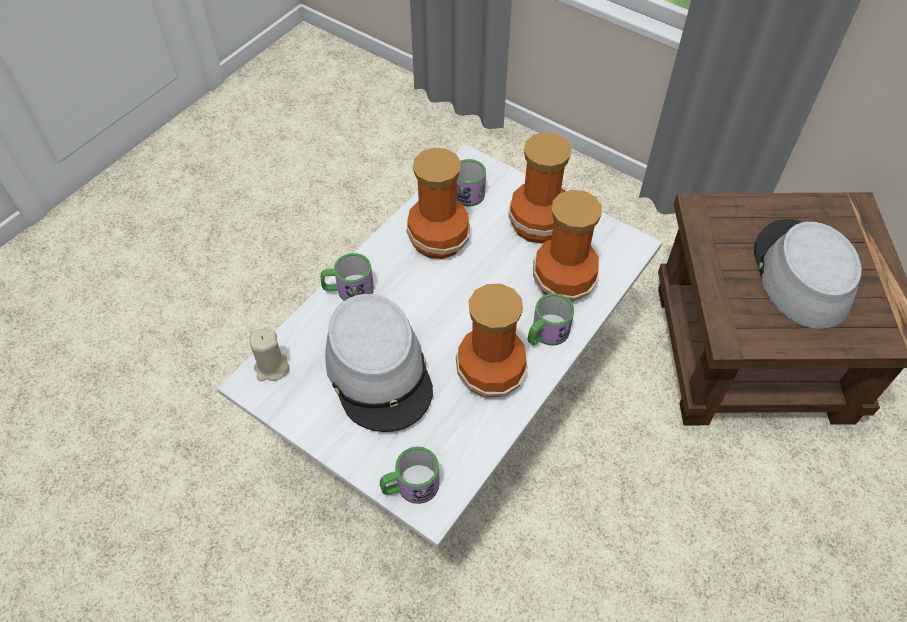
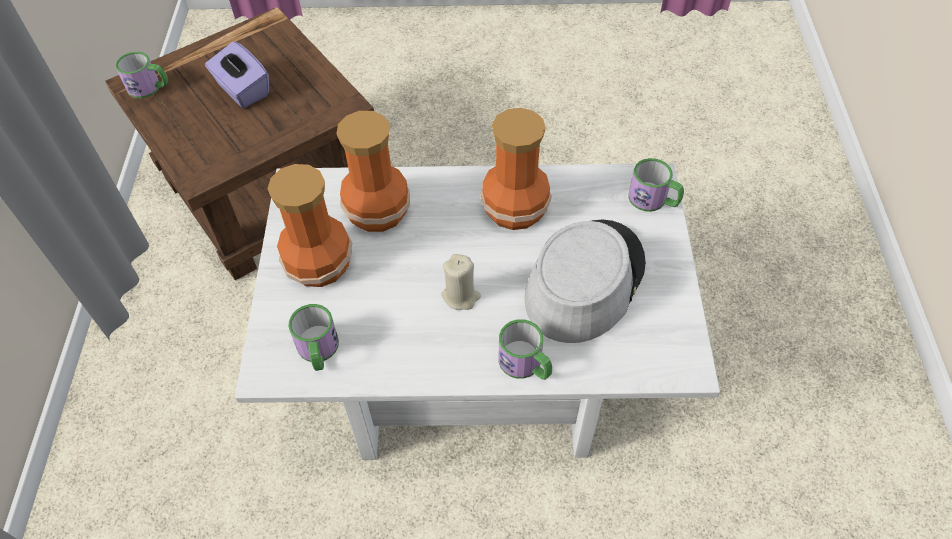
camera: 125 degrees left, 0 degrees up
(271, 368) = (660, 363): beige candle -> beige candle (461, 296)
(437, 239) = (402, 332): vase -> none
(546, 334) = (445, 193): mug -> mug (149, 87)
(800, 274) = (242, 90): grey hat -> purple tissue box

